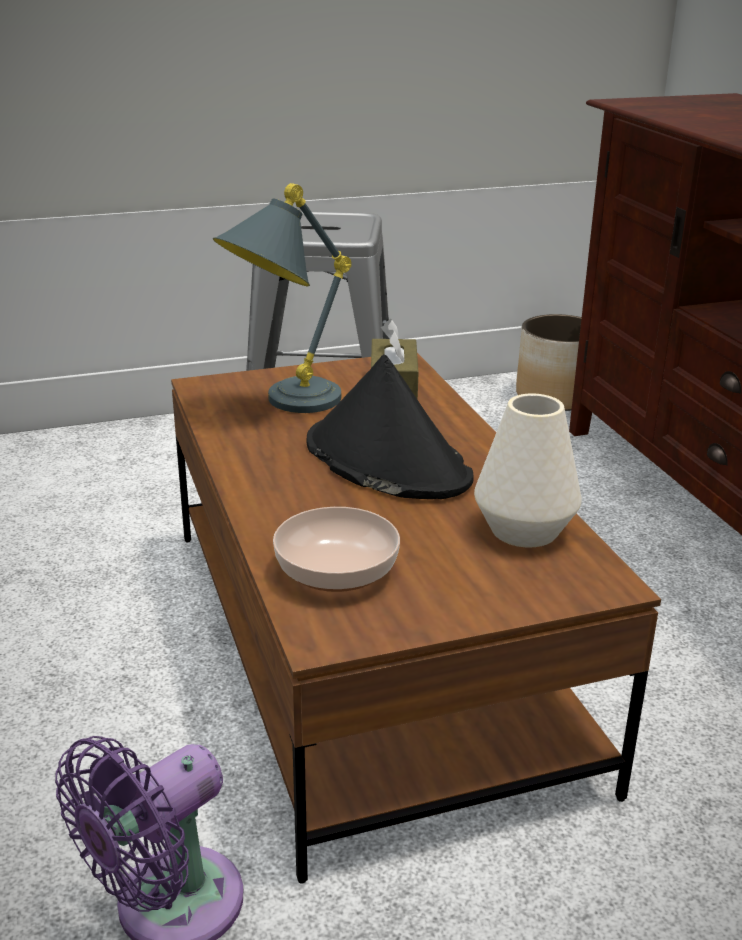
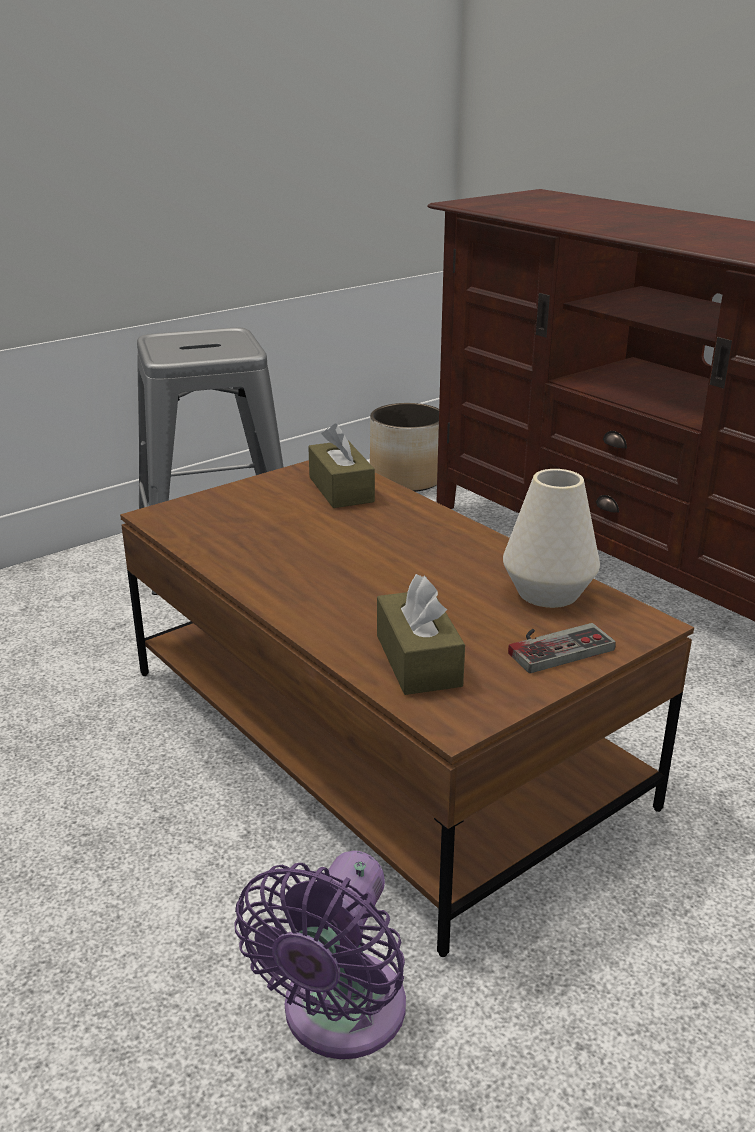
camera: 20 degrees left, 0 degrees up
(282, 405) = (251, 521): grey table lamp -> none
(335, 570) = (418, 660): bowl -> brown tissue box
(385, 461) = (385, 555): black hat -> none
(487, 585) = (554, 645): none -> game controller

